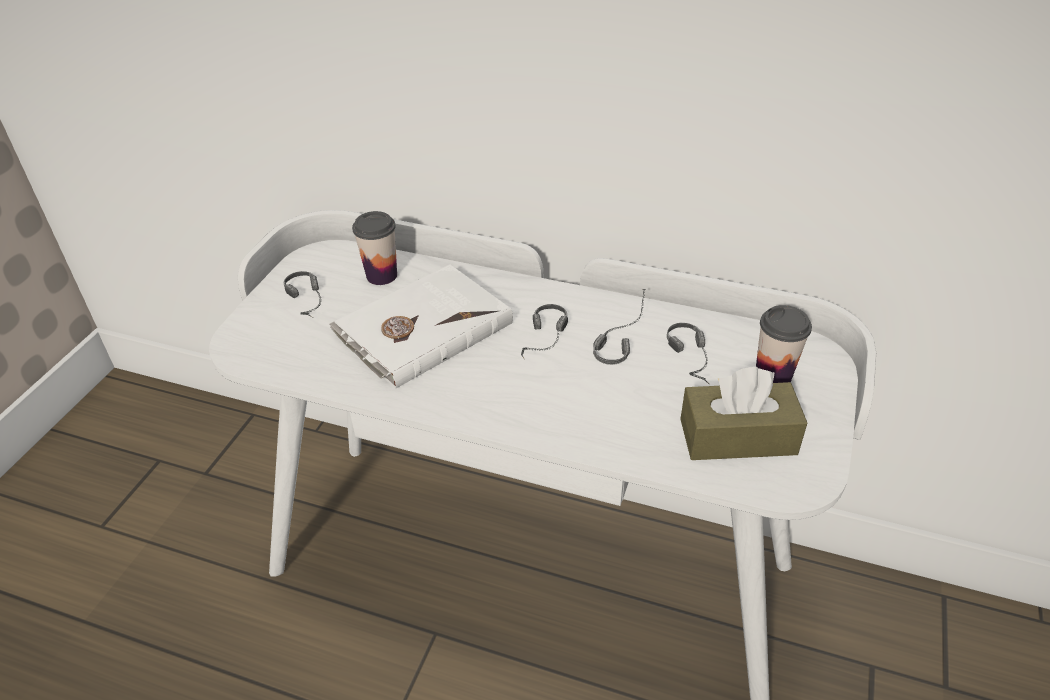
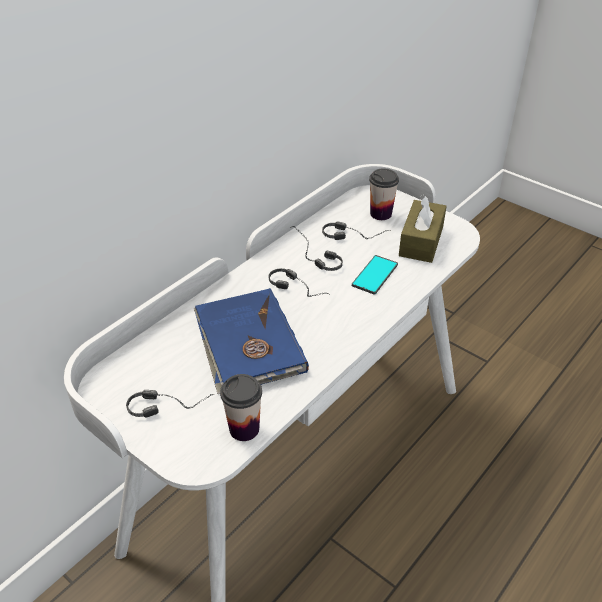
camera: 70 degrees left, 0 degrees up
(381, 275) = (163, 354): cup -> cup (244, 429)
(422, 329) = (247, 344): white book -> blue book
(618, 404) = (374, 275): none -> phone

